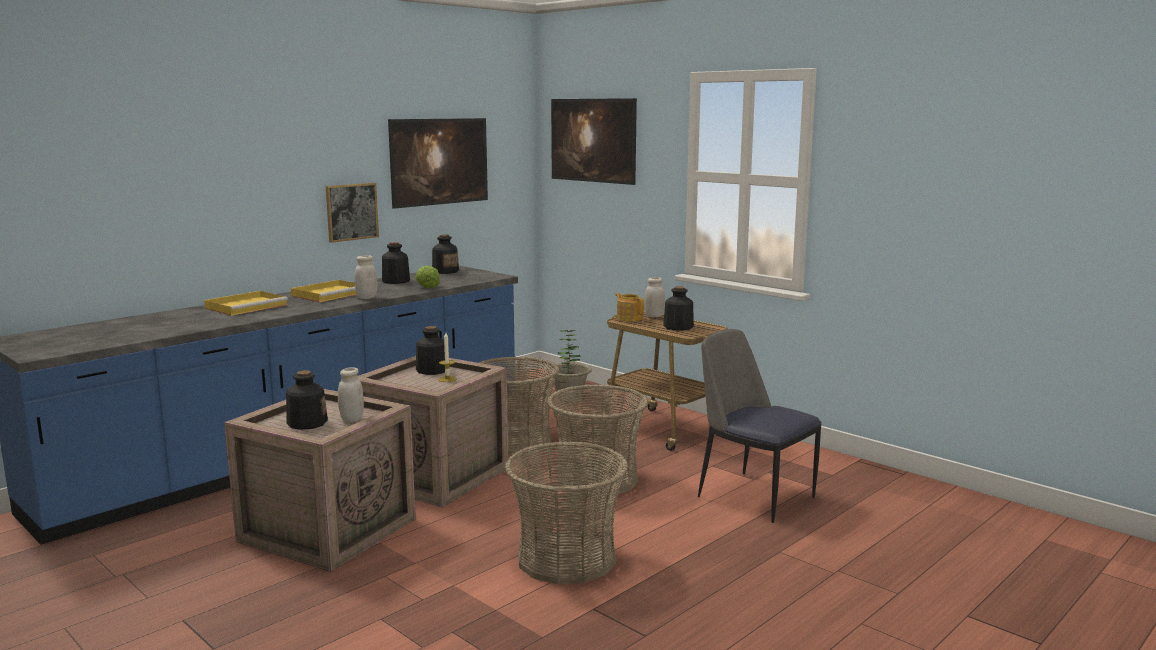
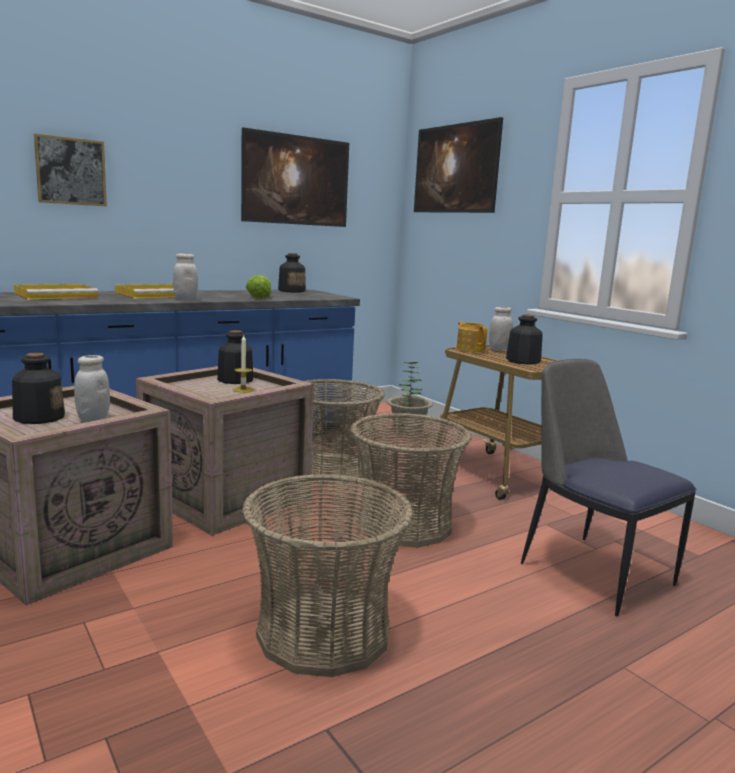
camera: 10 degrees right, 0 degrees up
(351, 212) = (195, 218): picture -> picture (71, 171)
(395, 281) = (233, 292): bottle -> none

